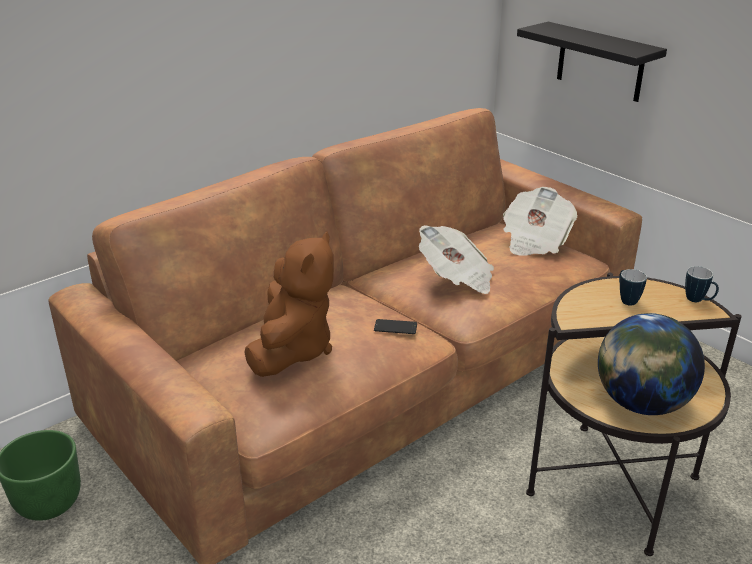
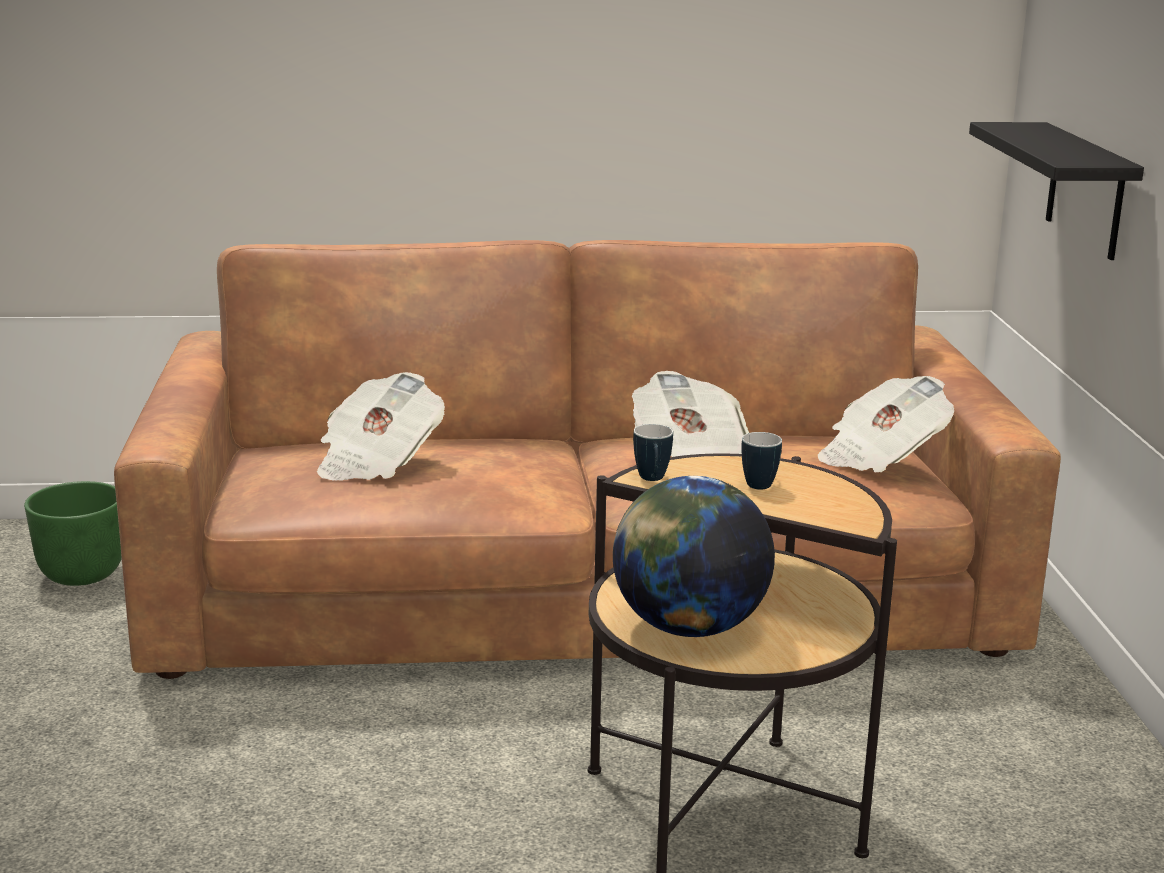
camera: 35 degrees right, 10 degrees down
(292, 350) = (377, 462): brown plush toy -> newspaper
(395, 327) = (530, 480): phone -> none
(698, 301) = (863, 512): mug -> mug (652, 480)

